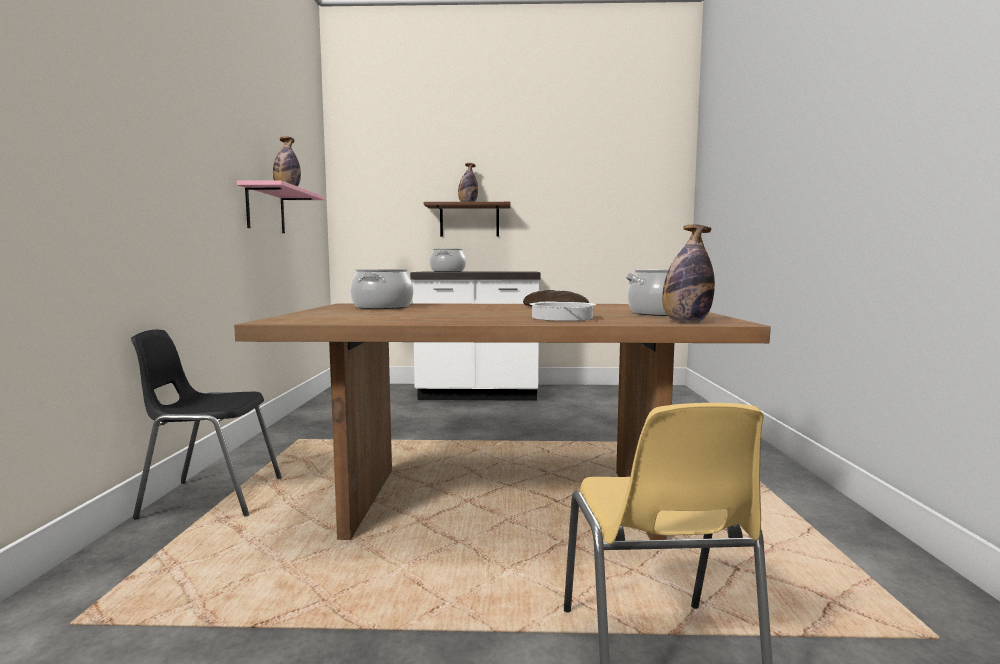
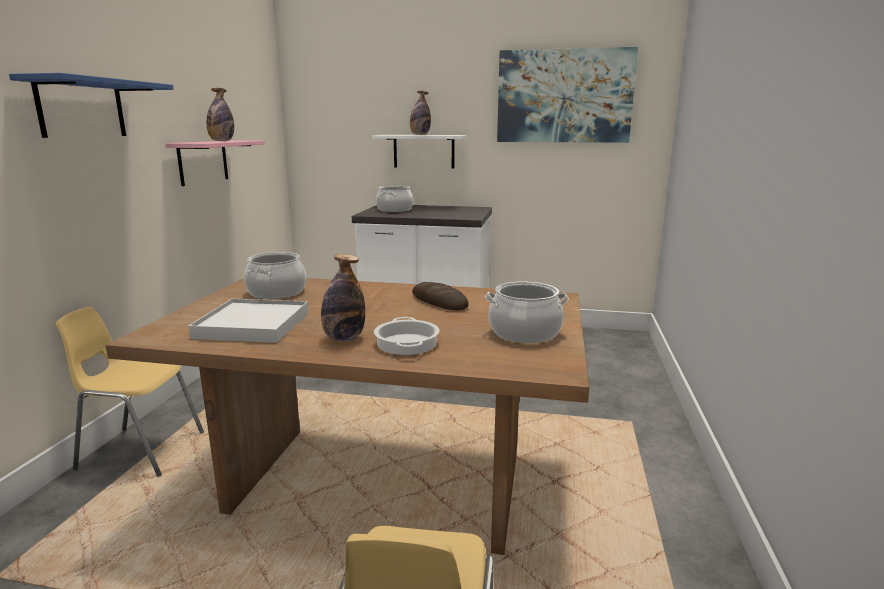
camera: 10 degrees right, 10 degrees up
(170, 121) = (82, 108): none -> blue shelf
(211, 498) = (140, 450): black chair -> yellow chair
(387, 316) = (253, 325): none -> white tray
(469, 220) = (424, 151): brown shelf -> white shelf
(598, 171) = (564, 96): none -> picture
(686, 321) = (515, 365): bottle -> bottle (344, 338)

